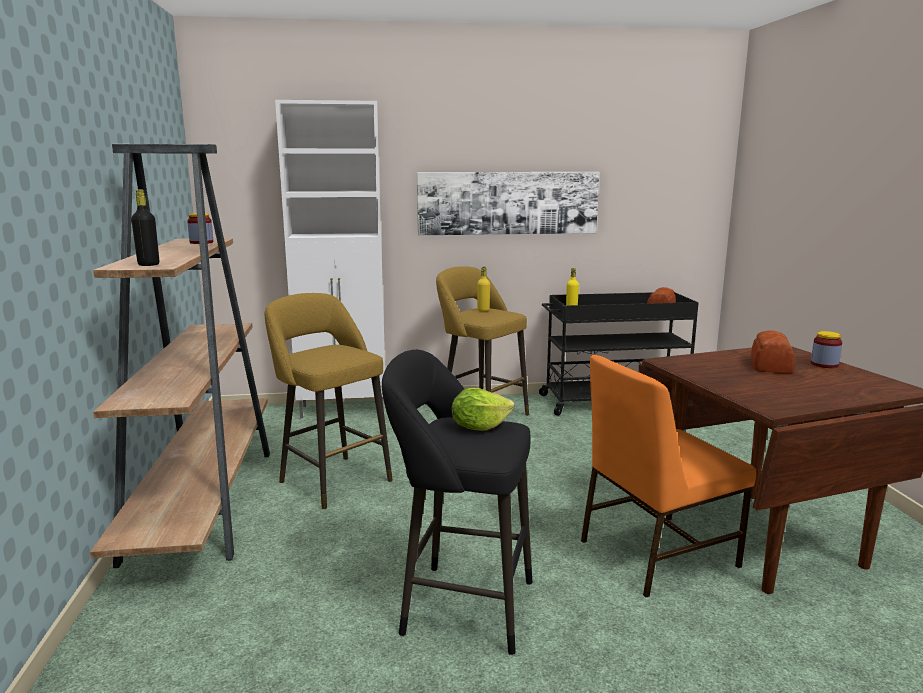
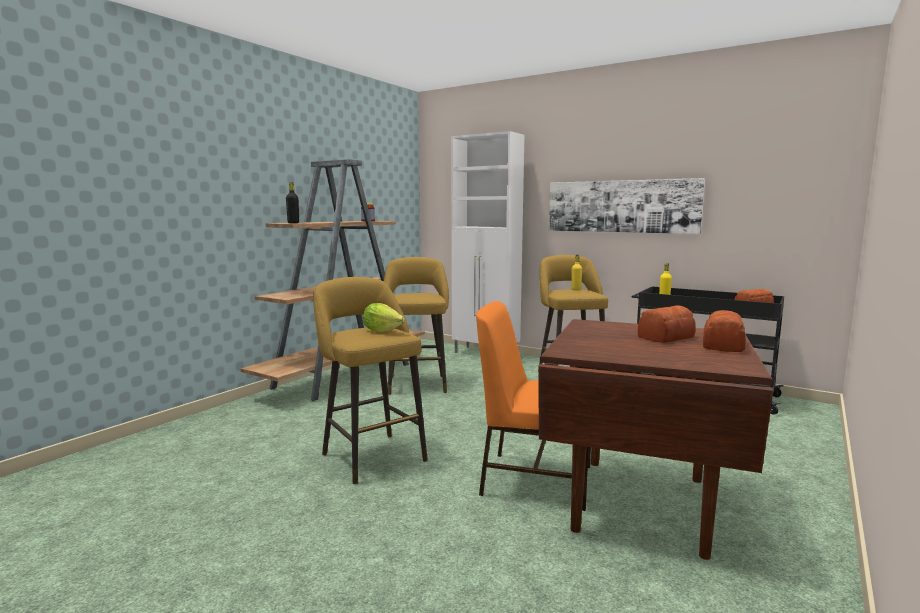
camera: 40 degrees right, 5 degrees down
(460, 605) = (371, 455): black stool -> yellow stool
(824, 364) = (724, 345): jar -> bread

